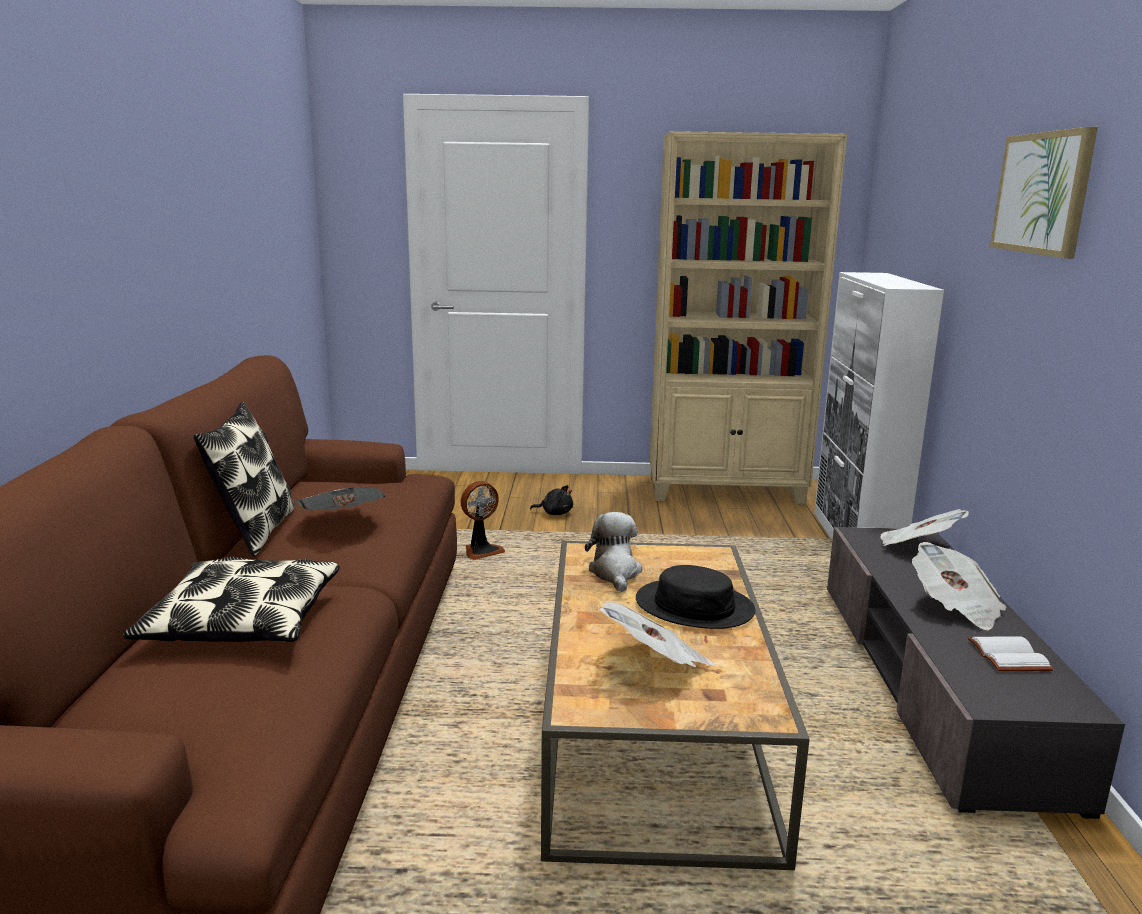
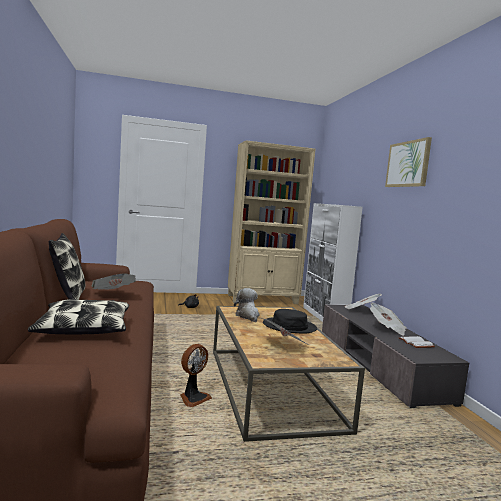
camera: 15 degrees left, 10 degrees down
(481, 551) = (160, 322): fan -> fan (193, 398)

